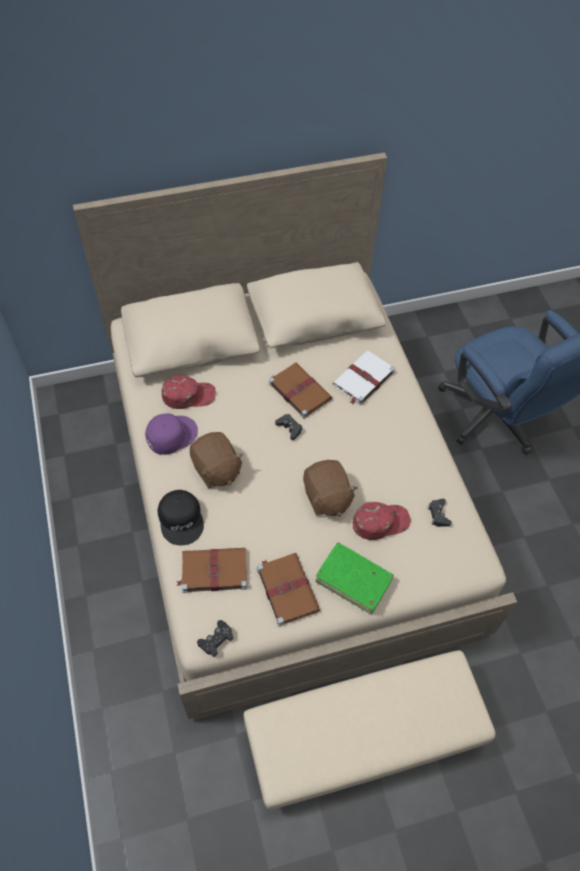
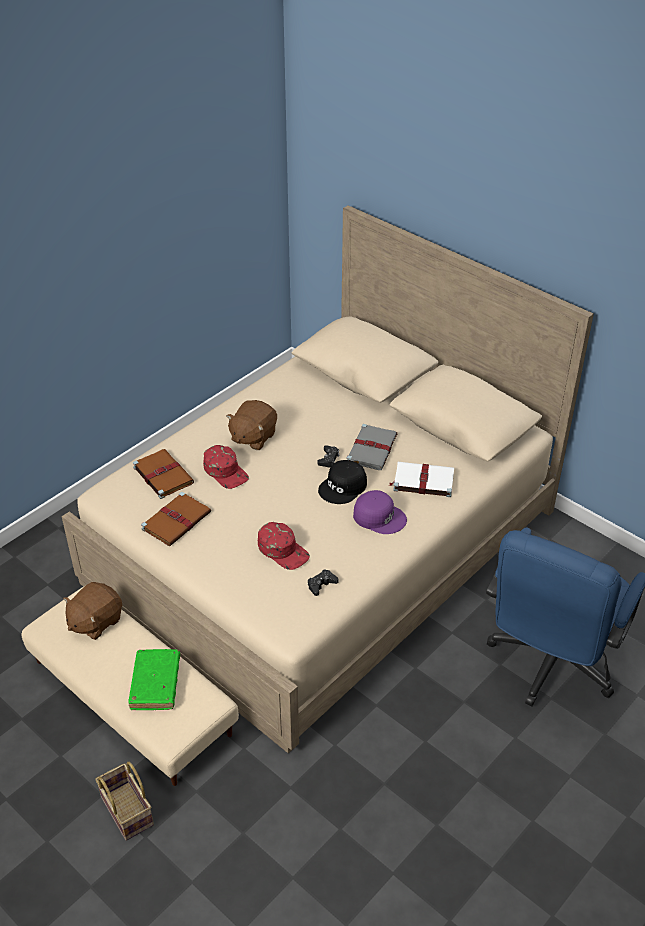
camera: 60 degrees right, 15 degrees down
(171, 434) = (264, 400): purple cap -> purple cap (379, 516)
(181, 519) = (194, 439): black cap -> black cap (343, 487)
(189, 395) = (309, 393): red cap -> red cap (226, 471)
(216, 640) = (106, 501): black game controller -> none
(299, 390) = (372, 448): brown book -> grey book
(326, 497) = (279, 508): brown plush toy -> brown plush toy (95, 621)
(353, 581) = (213, 556): green book -> green book (155, 684)
(482, 797) = (125, 810): none -> basket

